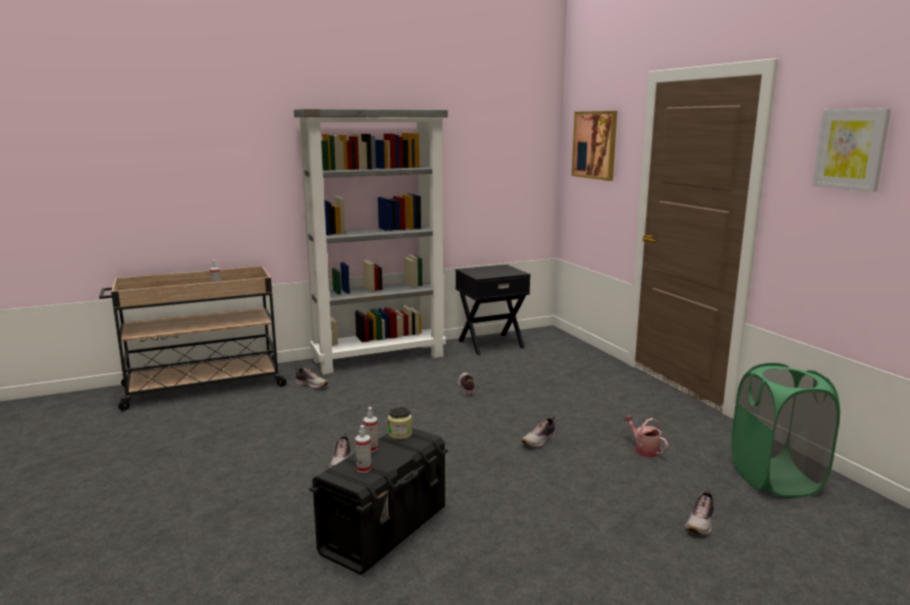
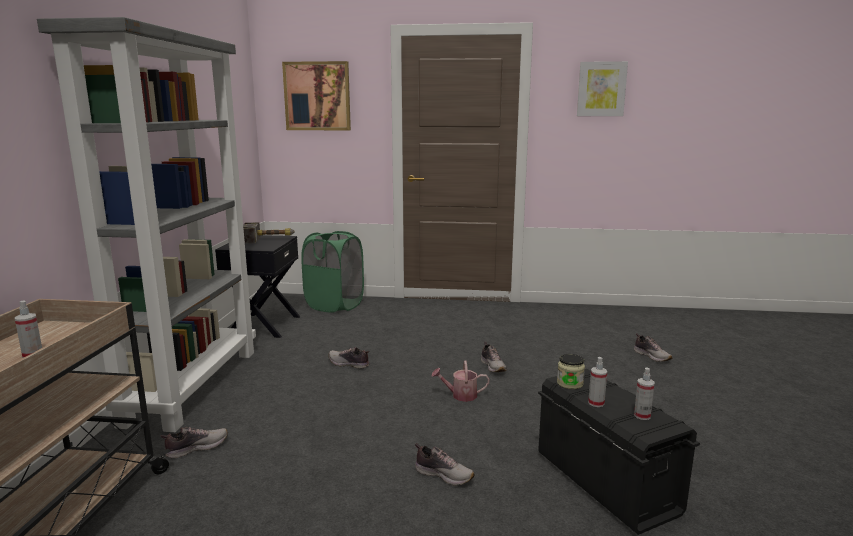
camera: 60 degrees left, 0 degrees up
(504, 271) = (269, 239): none -> hammer
(644, 449) = (541, 338): watering can -> watering can (460, 395)
(775, 479) = (609, 320): green laundry basket -> green laundry basket (335, 305)

